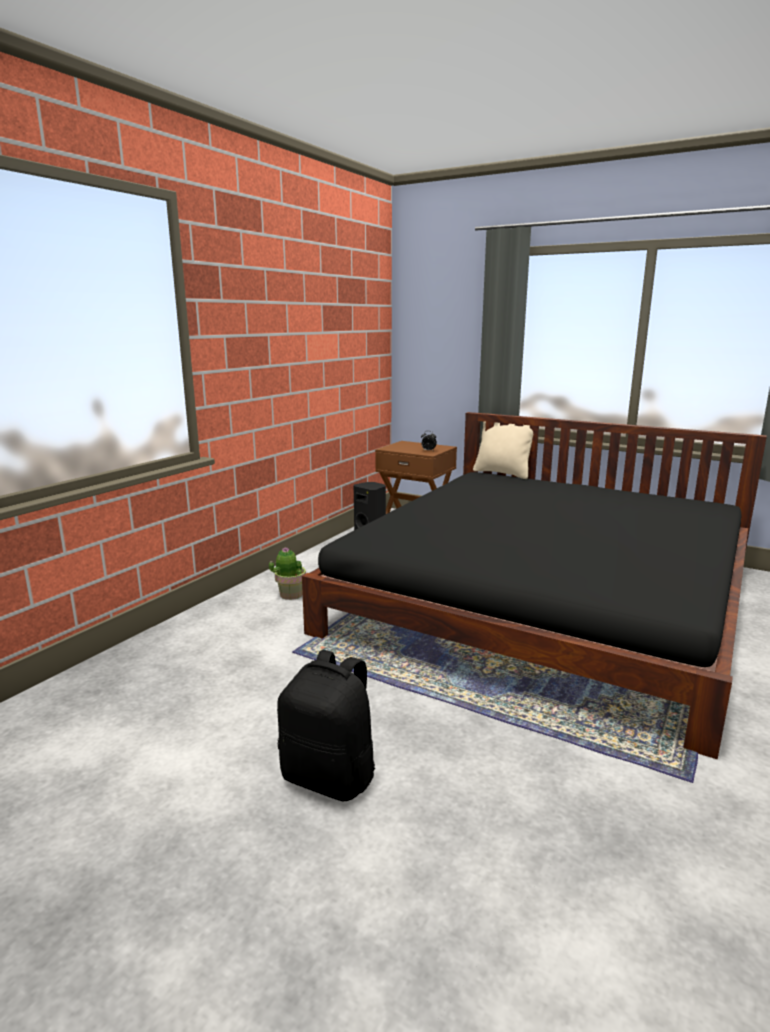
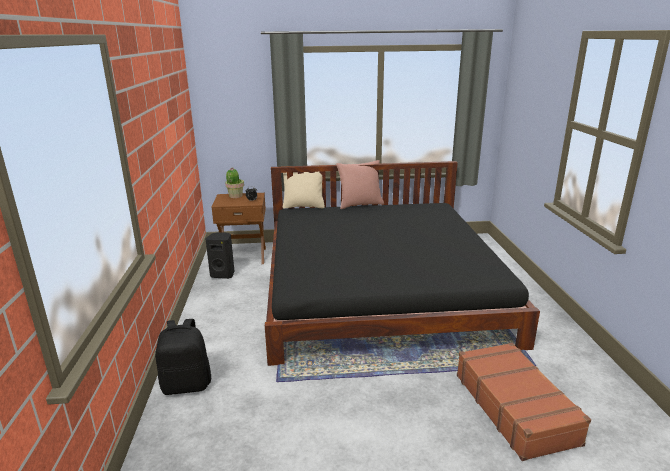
camera: 35 degrees left, 5 degrees up
(290, 595) = (221, 340): potted plant -> potted plant (235, 196)
(330, 777) = (394, 448): black backpack -> black backpack (187, 385)
(574, 819) = (515, 407): none -> brown suitcase
(583, 484) = (360, 205): none -> pink pillow

